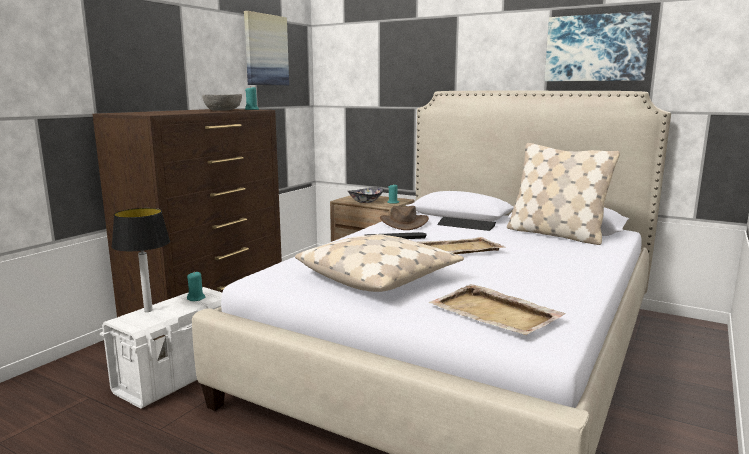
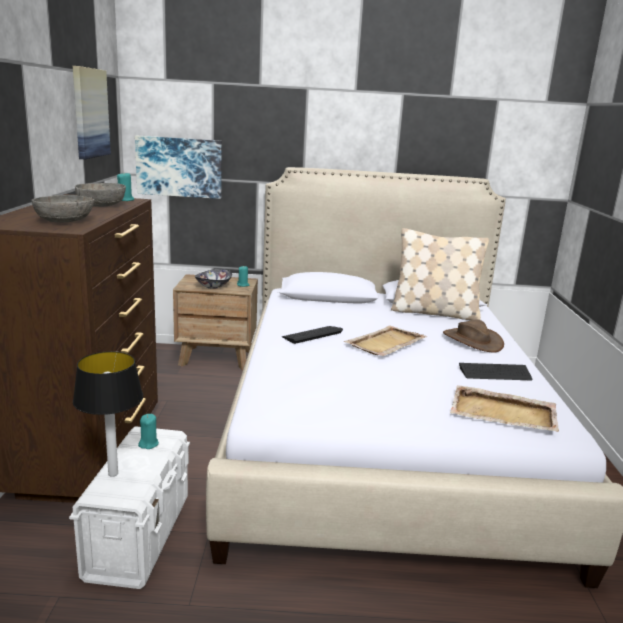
camera: 30 degrees left, 5 degrees up
(164, 113) = (65, 221): none -> grey bowl
(379, 277) = (367, 390): beige pillow -> none
(404, 223) = (294, 314): brown hat -> brown hat (472, 340)
(466, 225) = (352, 310): keyboard -> keyboard (495, 373)
(596, 48) = (443, 136): picture -> picture (179, 167)

